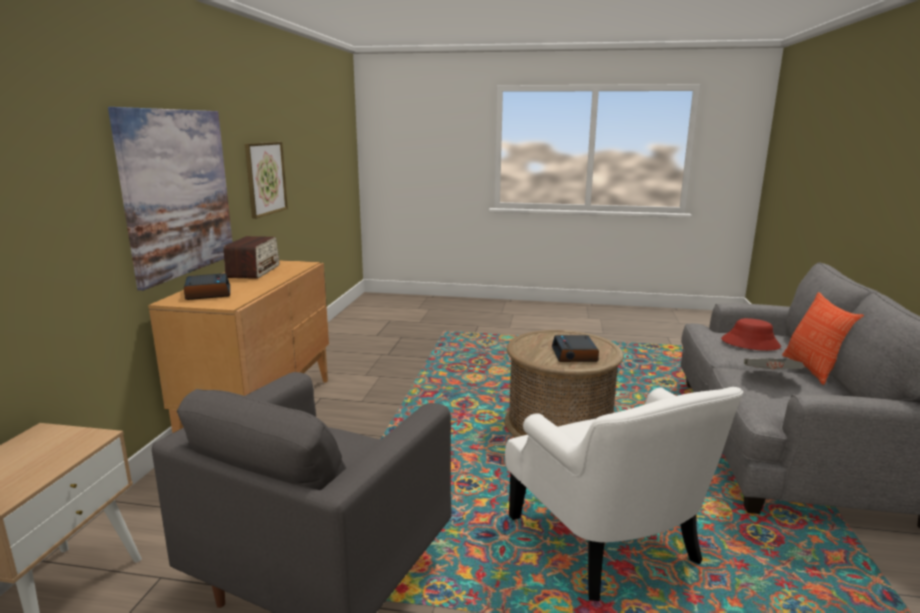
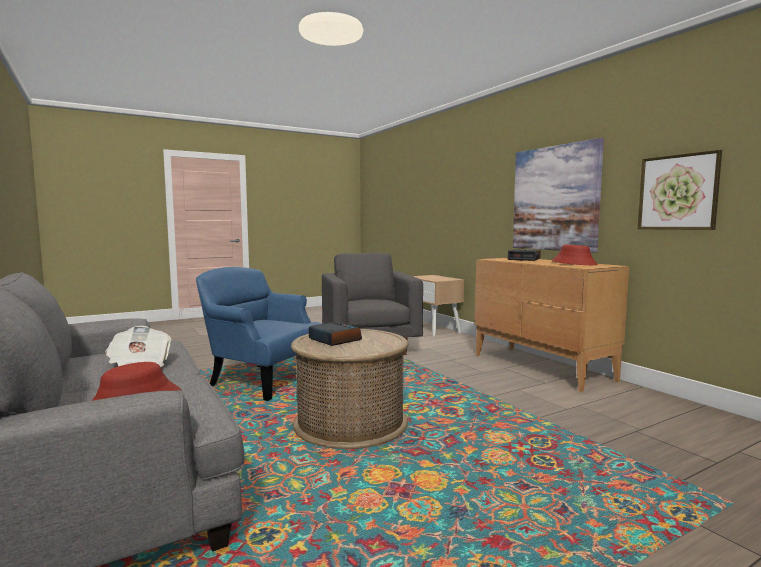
camera: 140 degrees right, 10 degrees down
(254, 271) = (574, 263): radio -> red hat
(608, 540) = (263, 380): white armchair -> blue armchair
(812, 370) = (73, 386): orange pillow -> none

